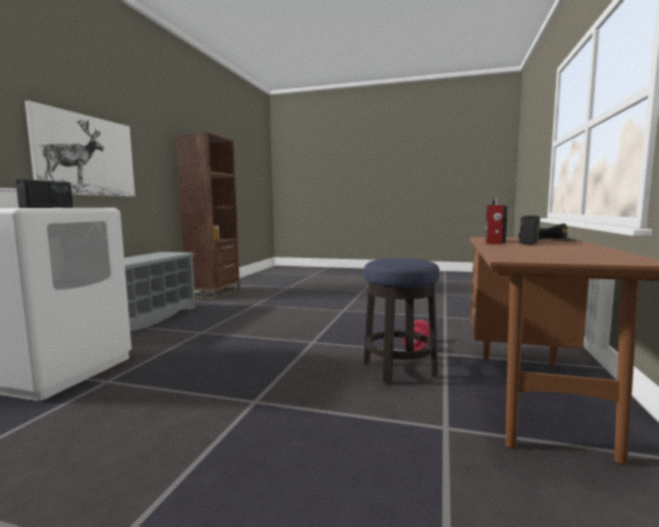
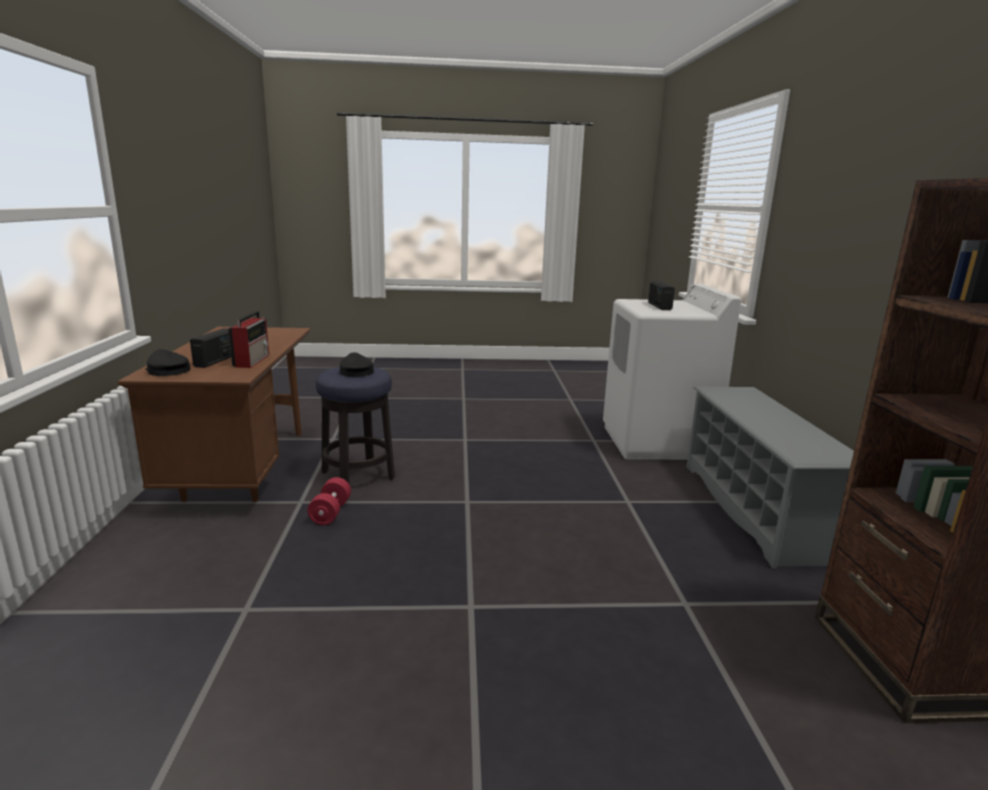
camera: 160 degrees right, 10 degrees up
(86, 155) = (829, 257): picture -> none
(399, 260) = (355, 372): none -> black cap

